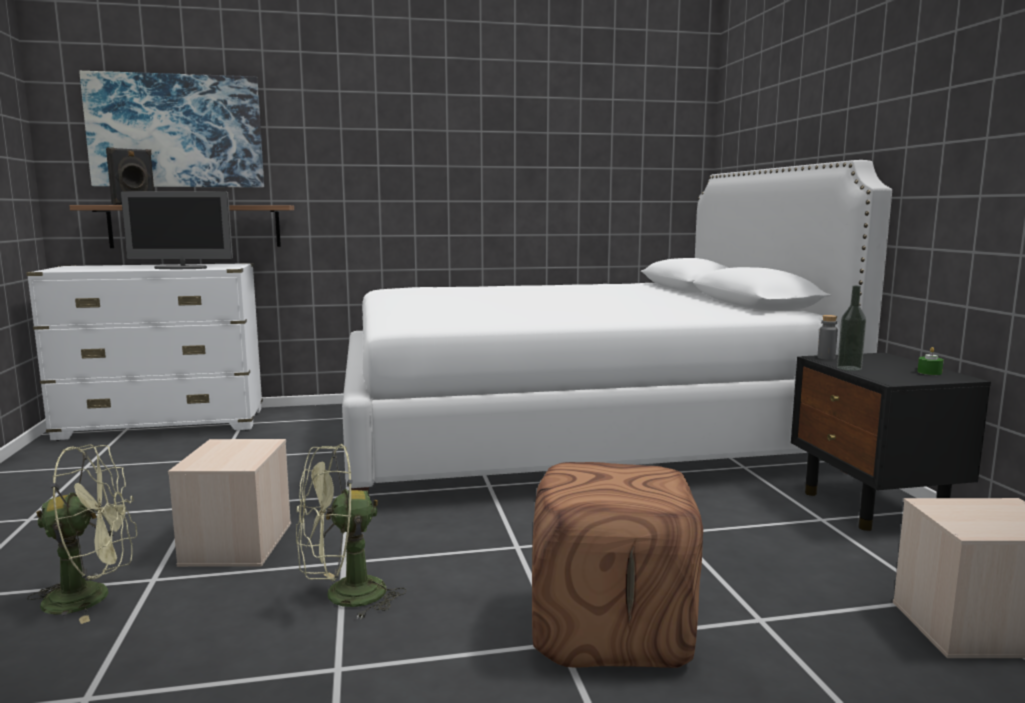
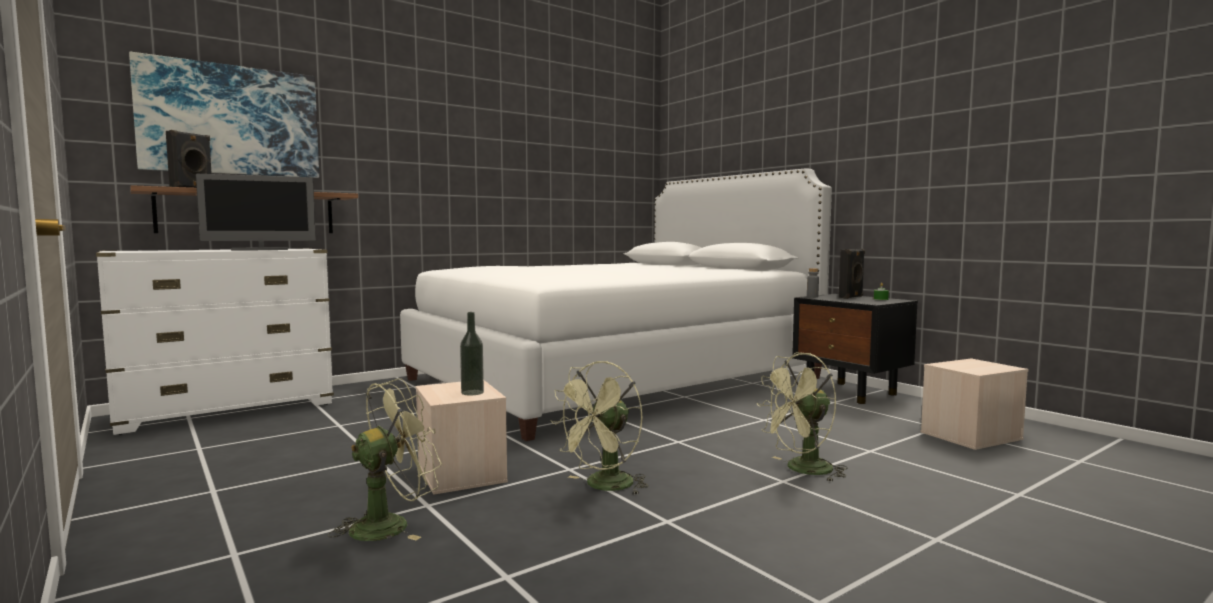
camera: 25 degrees left, 5 degrees down
(612, 631) = (802, 470): brown ottoman -> green fan
(849, 368) = (837, 300): bottle -> bottle (472, 392)
(890, 363) = (851, 297): none -> black speaker

